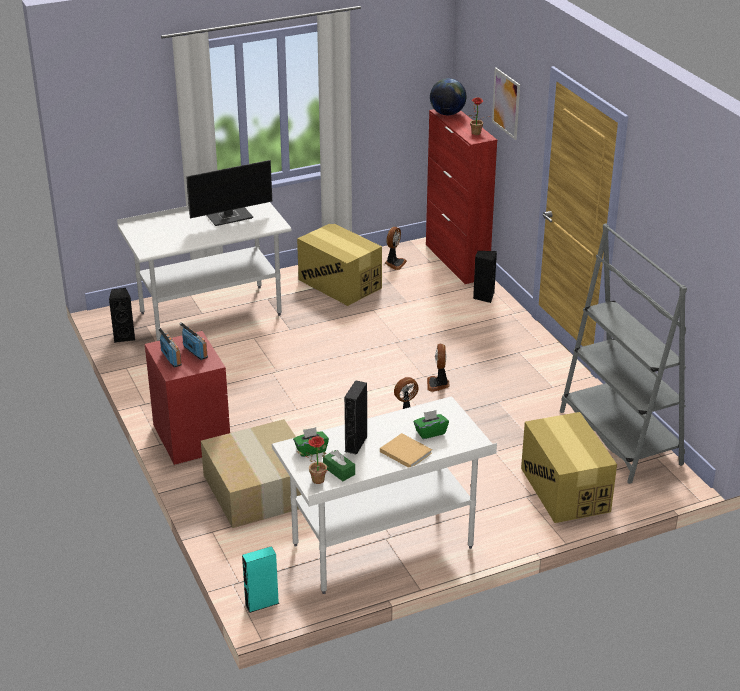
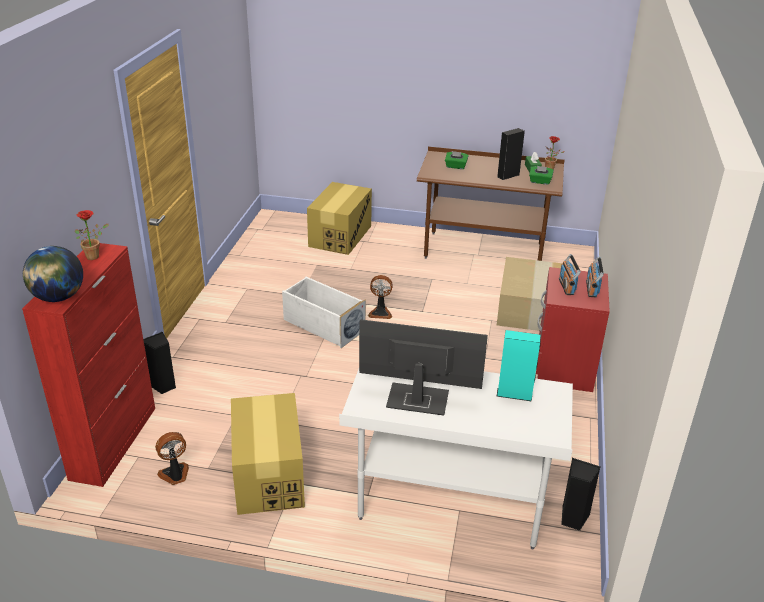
camera: 145 degrees left, 0 degrees up
(262, 604) = (581, 254): turquoise speaker -> turquoise speaker (514, 394)
(383, 547) = (483, 251): white desk -> brown desk
(404, 452) = (483, 164): beige book -> none
(438, 384) = (323, 325): fan -> white storage box
(506, 103) = (81, 188): picture -> none
(619, 438) = (262, 245): grey bookcase -> none

